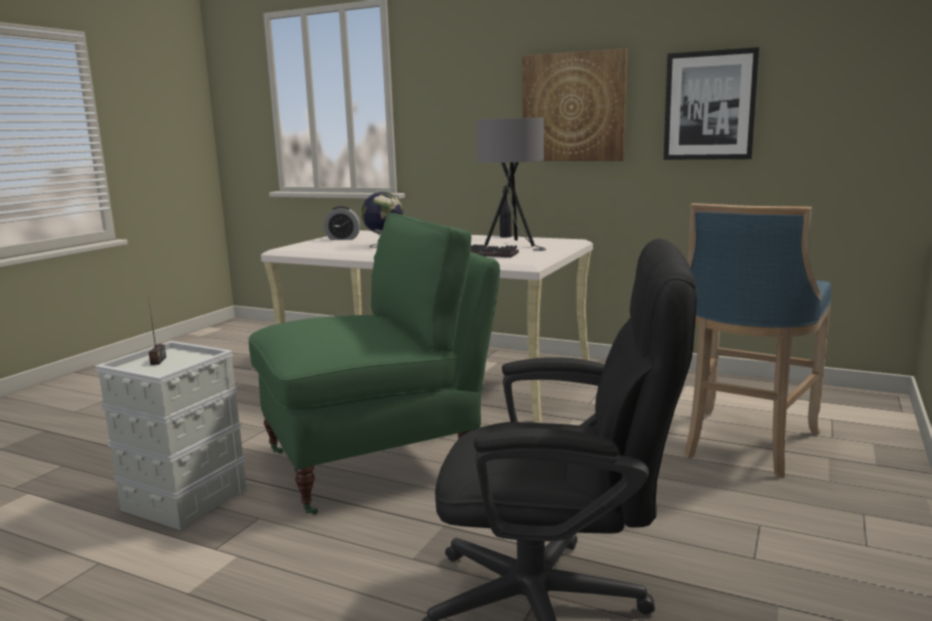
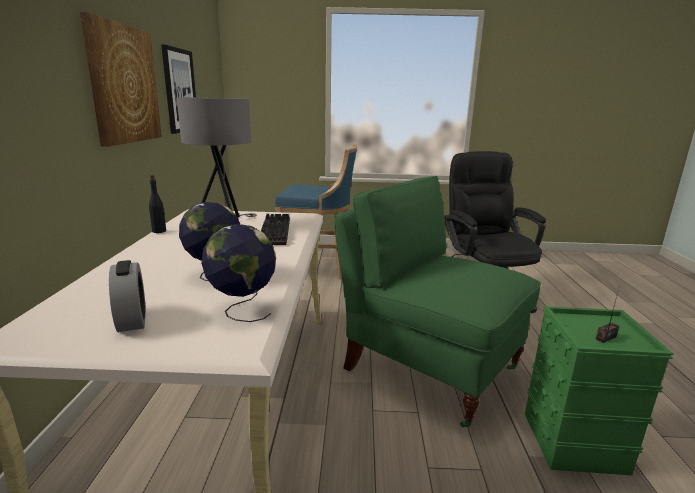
camera: 115 degrees left, 5 degrees up
(185, 499) = (573, 443): grey storage box -> green storage box
(322, 248) = (242, 310): none -> globe

